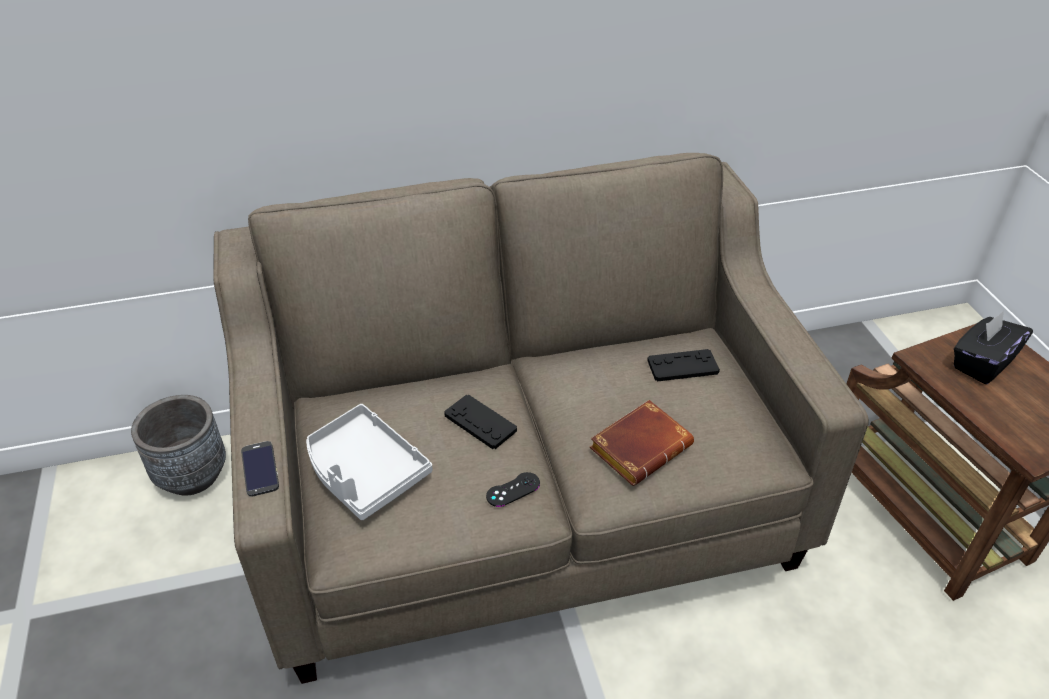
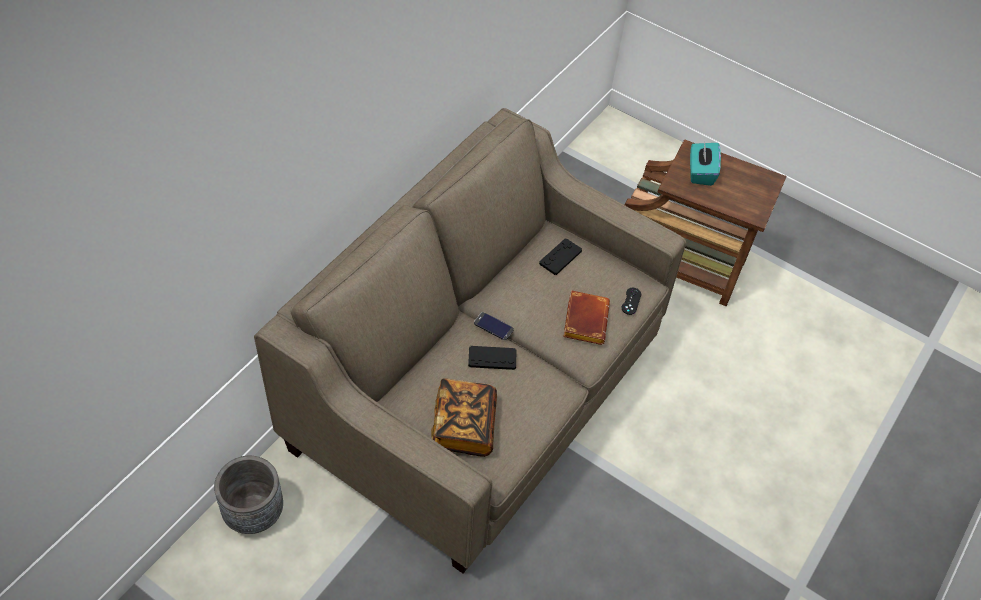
camera: 45 degrees left, 10 degrees up
(260, 469) = (436, 460): phone -> phone (493, 326)
(364, 472) = (463, 427): grey tray -> book
(513, 489) = (547, 385): black game controller -> black game controller (631, 301)
(982, 363) = (700, 172): black tissue box -> turquoise tissue box

